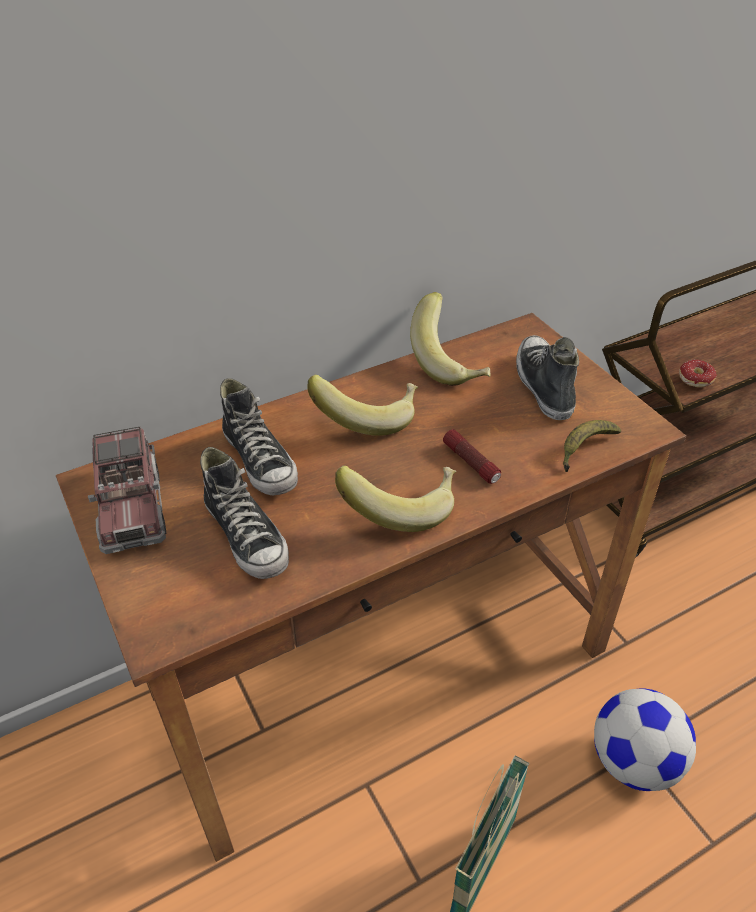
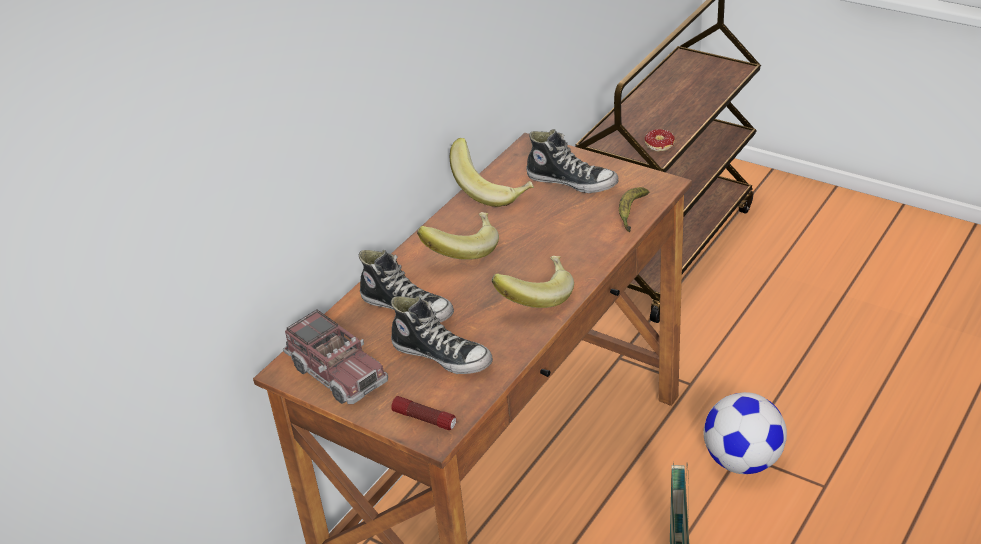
camera: 25 degrees left, 5 degrees down
(471, 463) = (561, 251): flashlight -> flashlight (424, 419)
(543, 385) = (572, 181): shoe -> shoe turned 150 degrees clockwise

